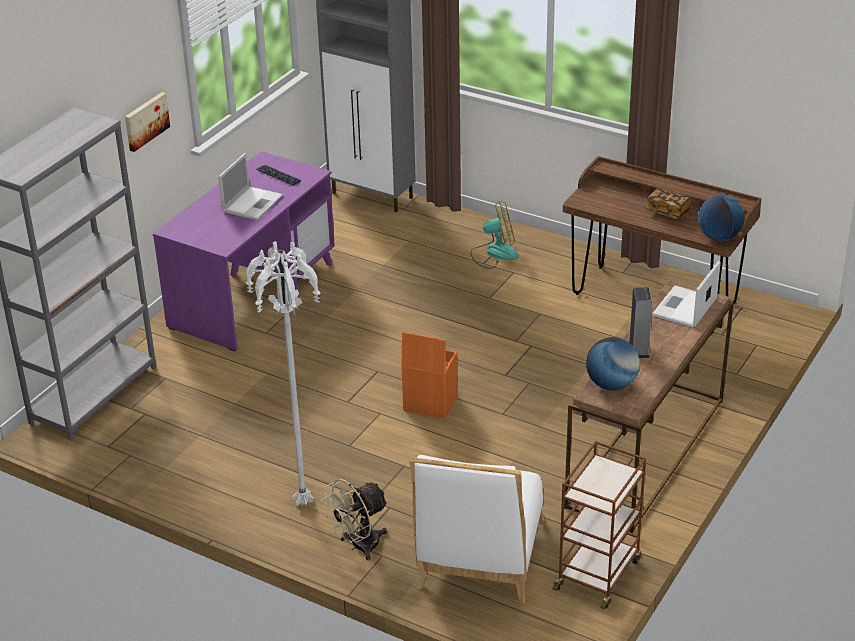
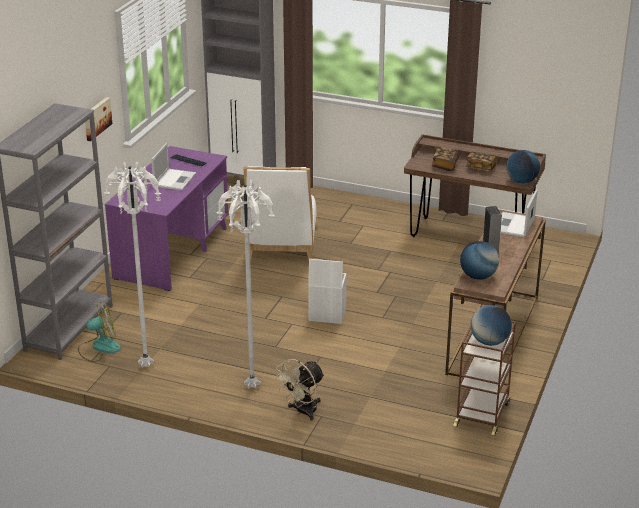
camera: 10 degrees left, 5 degrees down
(177, 458) = (147, 365): none -> white floor lamp
(429, 403) = (326, 315): orange storage box -> white storage box
(479, 560) = (393, 413): white chair -> white chair (281, 248)
(494, 253) = (345, 214): fan -> fan (99, 347)
(605, 483) = (489, 342): none -> globe
(620, 204) = (445, 165): none -> book

